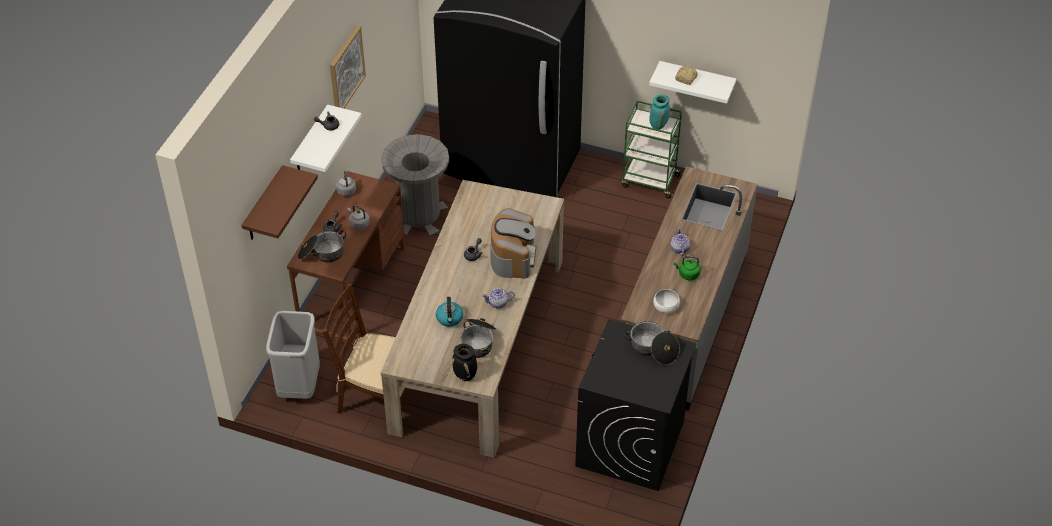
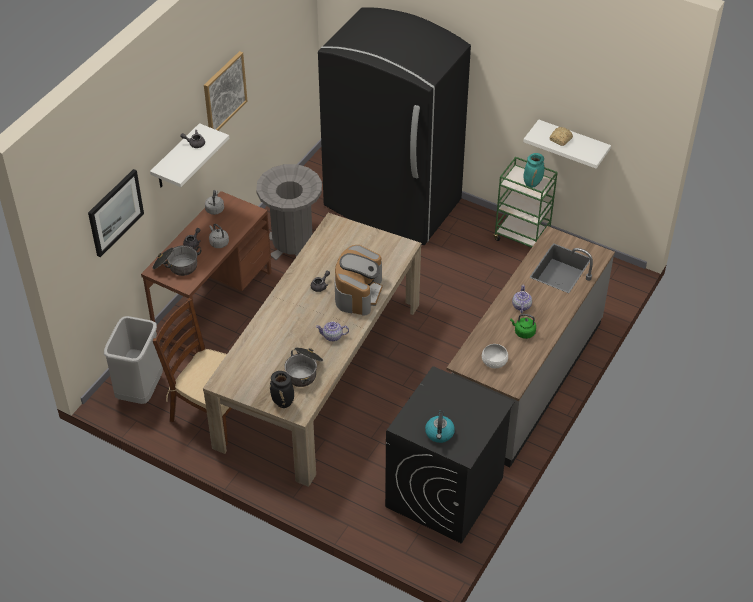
camera: 10 degrees right, 0 degrees up
(264, 205) = (115, 212): brown shelf -> picture
(450, 318) = (282, 345): kettle -> kettle (439, 433)
(652, 349) = (469, 401): cooking pot -> none

